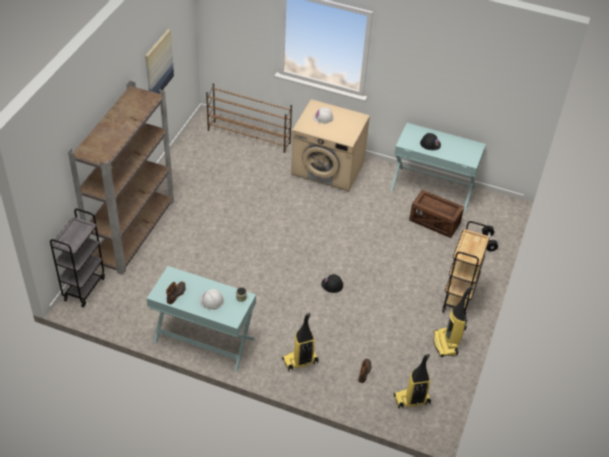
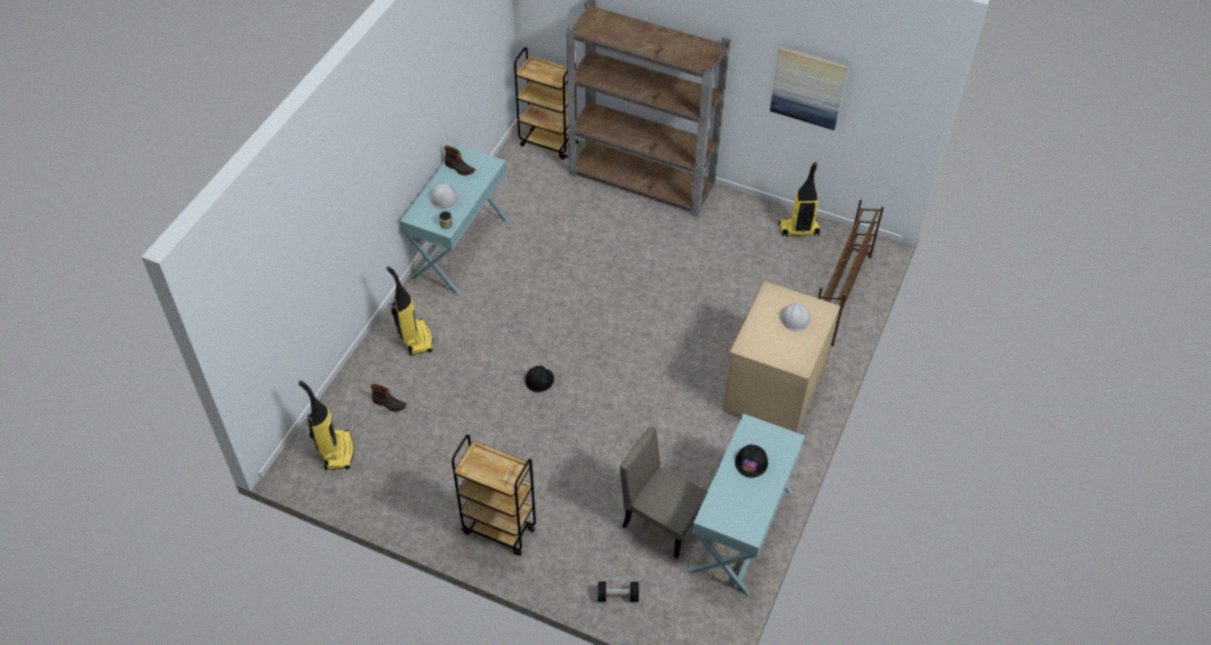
camera: 95 degrees right, 5 degrees up
(84, 288) = (548, 144): grey cart -> brown cart
(434, 222) = (663, 522): crate -> beige chair
(446, 344) = (421, 504): vacuum cleaner -> vacuum cleaner (798, 230)

